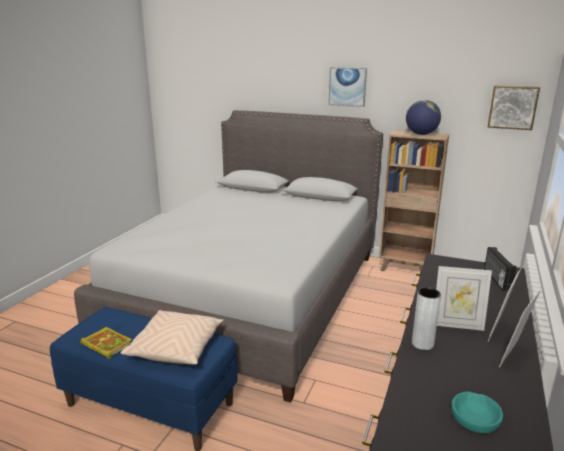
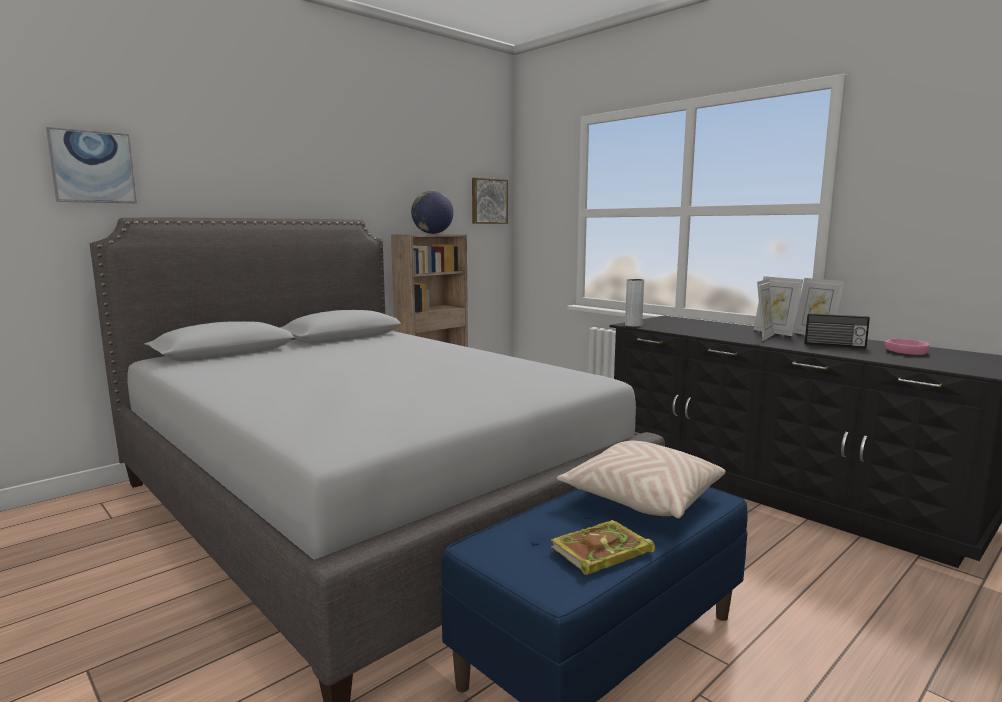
camera: 65 degrees left, 10 degrees down
(347, 86) = (321, 176): picture -> picture (92, 167)
(422, 344) = (796, 346): grey vase -> grey vase (633, 325)
(475, 417) = (905, 352): turquoise bowl -> pink bowl
(496, 279) = (682, 321): radio -> radio (834, 345)

